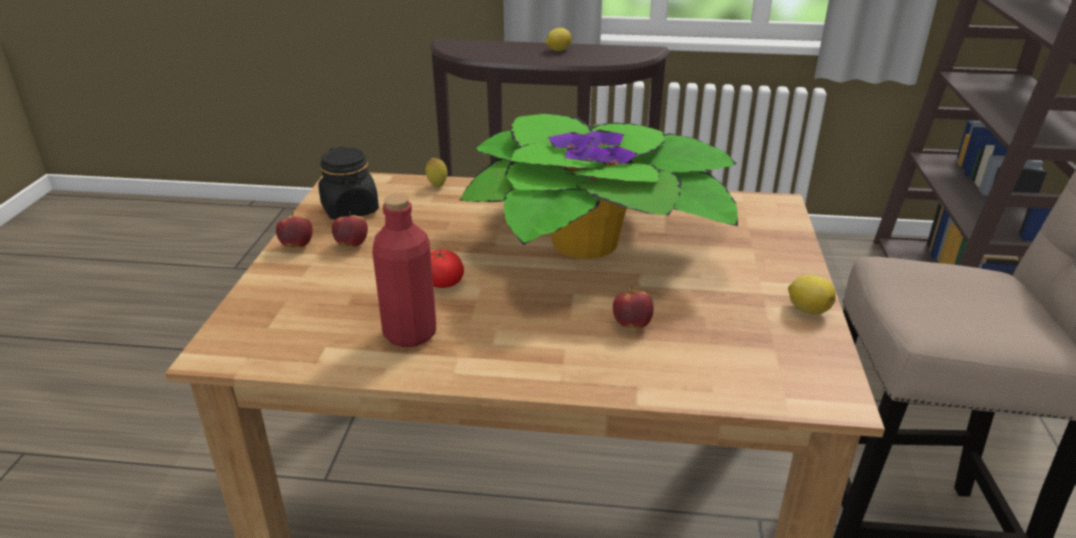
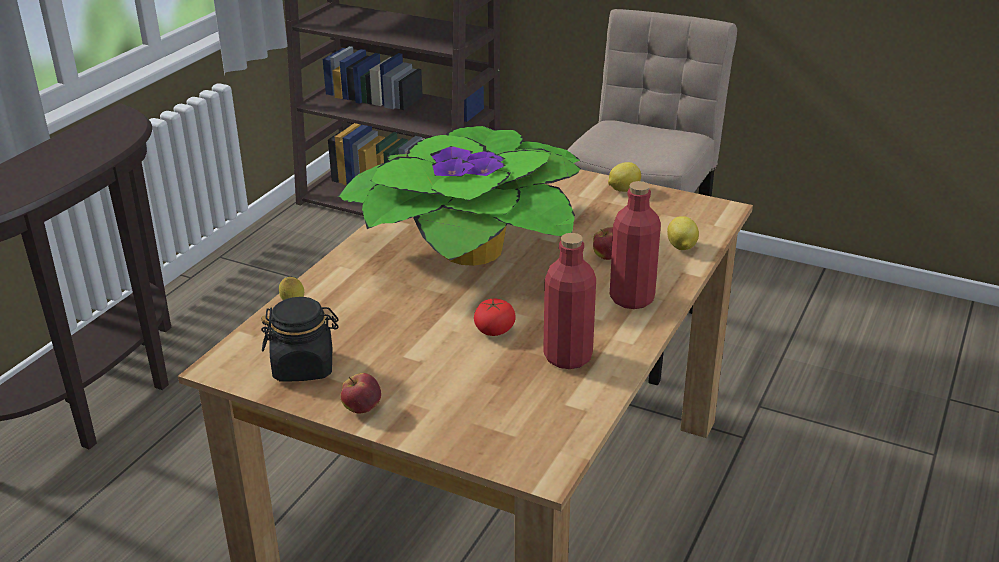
camera: 70 degrees left, 0 degrees up
(352, 245) = (386, 373): apple -> none
(549, 357) = (632, 299): none -> red bottle
(558, 50) = (49, 157): lemon -> lemon (681, 247)

